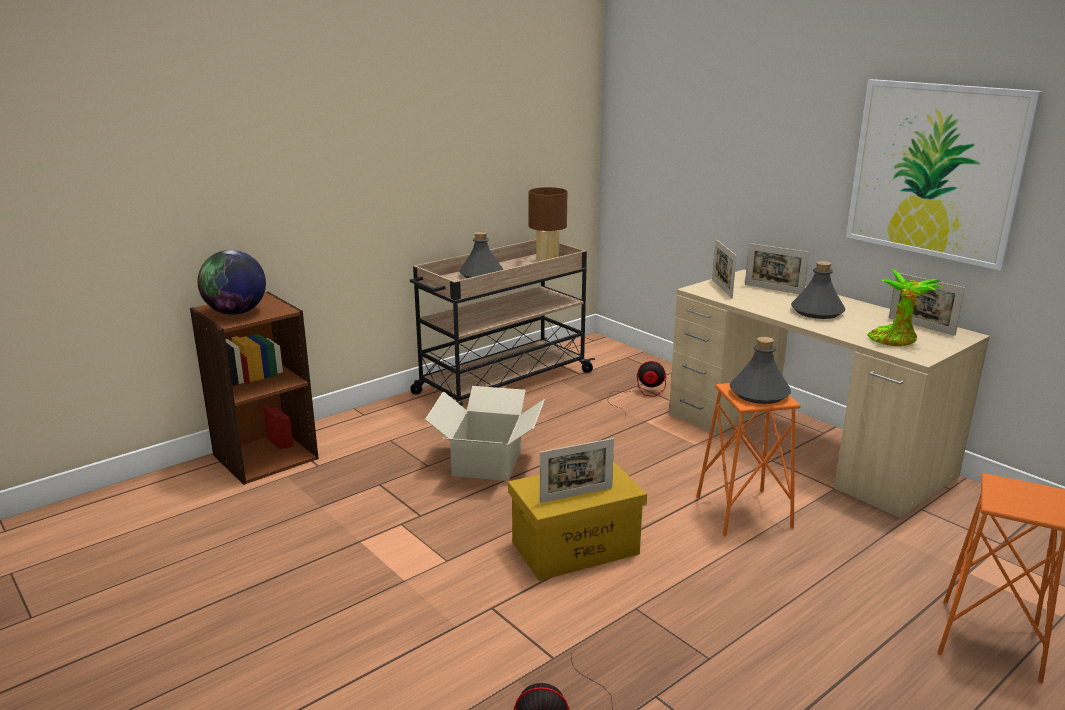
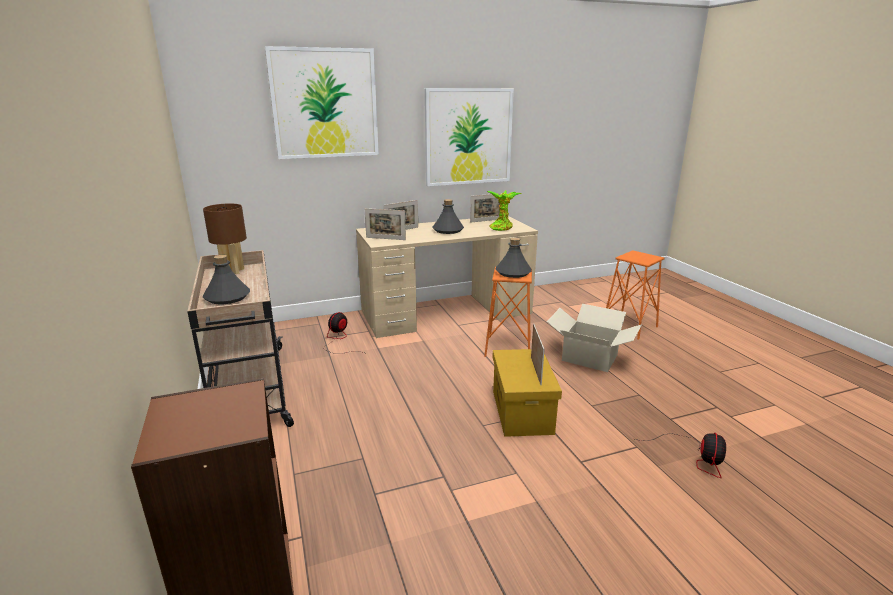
camera: 70 degrees left, 0 degrees up
(236, 313) = (213, 424): globe -> none
(488, 462) = (382, 424): cardboard box -> cardboard box (589, 357)
(736, 90) = (325, 104): none -> picture

